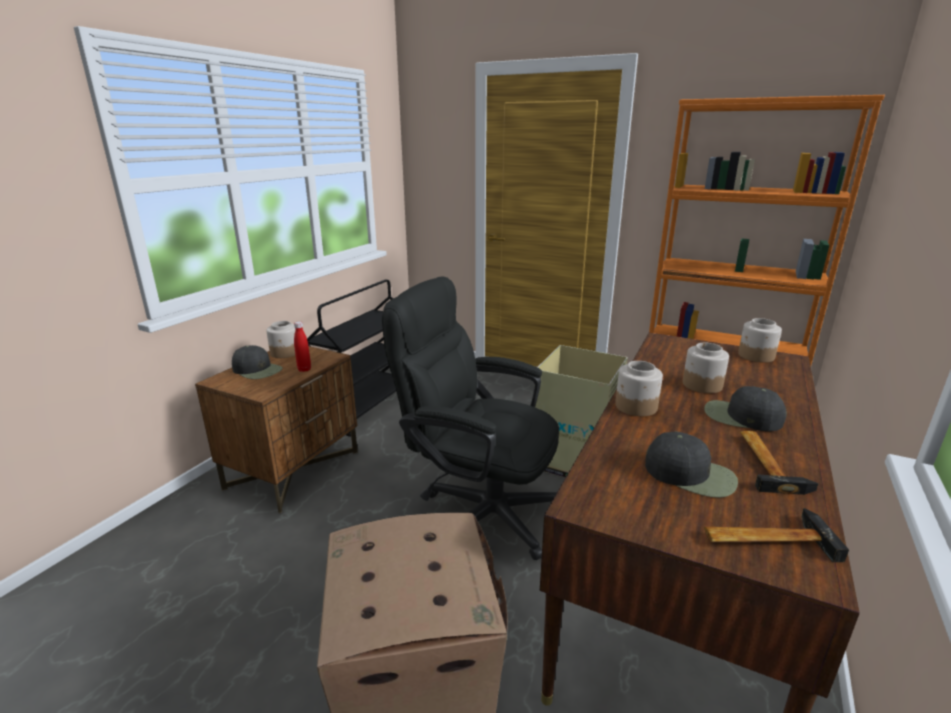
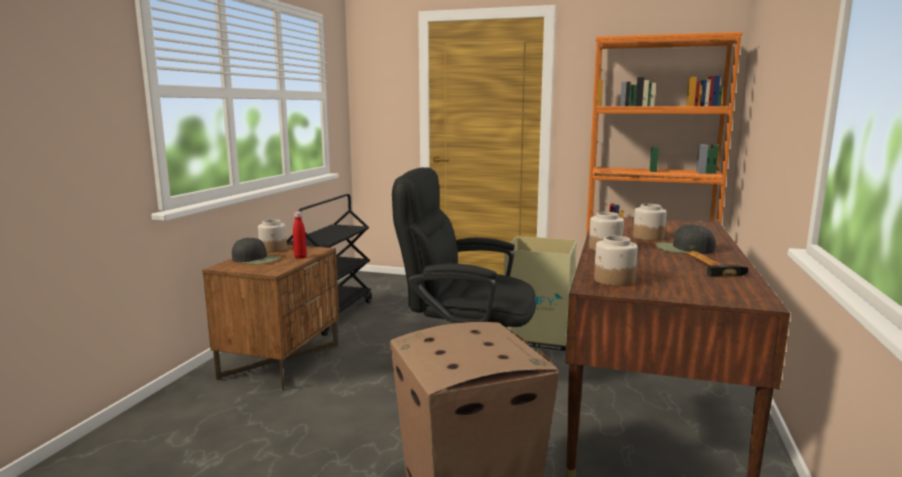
camera: 10 degrees left, 10 degrees down
(691, 474) = (661, 272): black cap -> none
(756, 356) = (681, 223): jar -> jar (614, 280)
(765, 538) = (722, 292): hammer -> none

